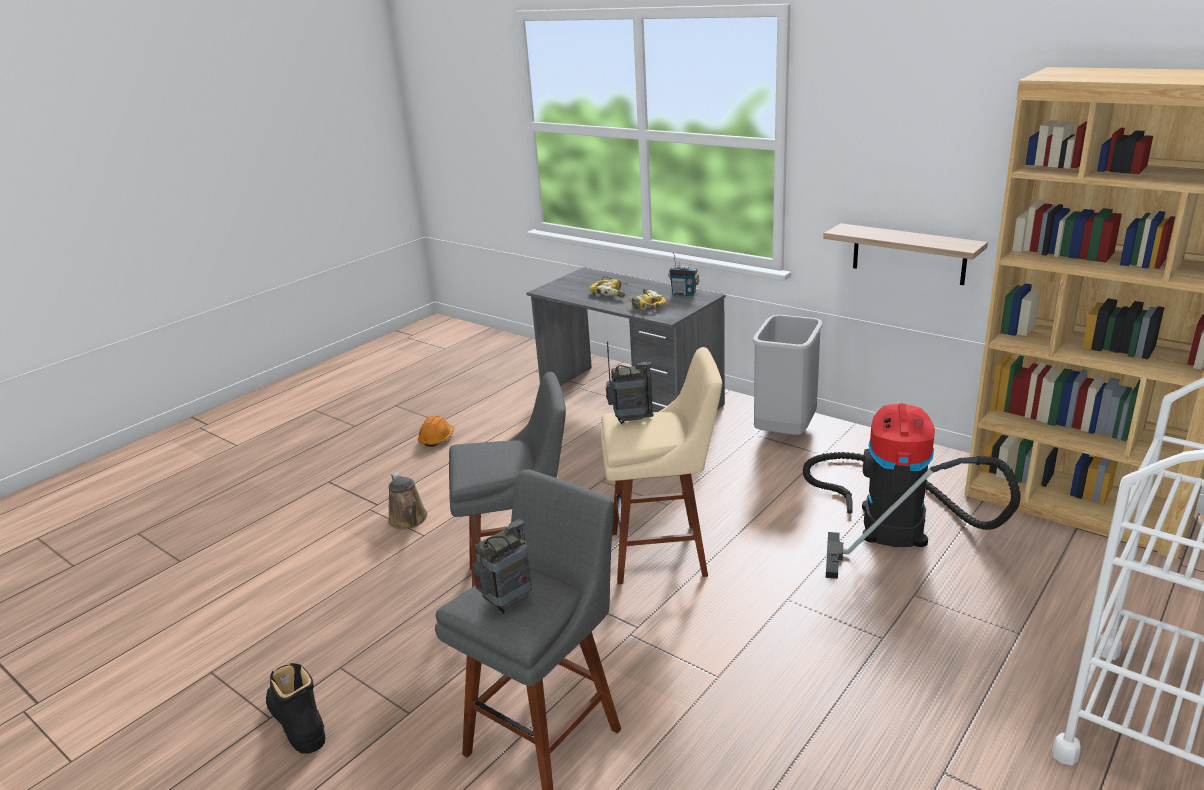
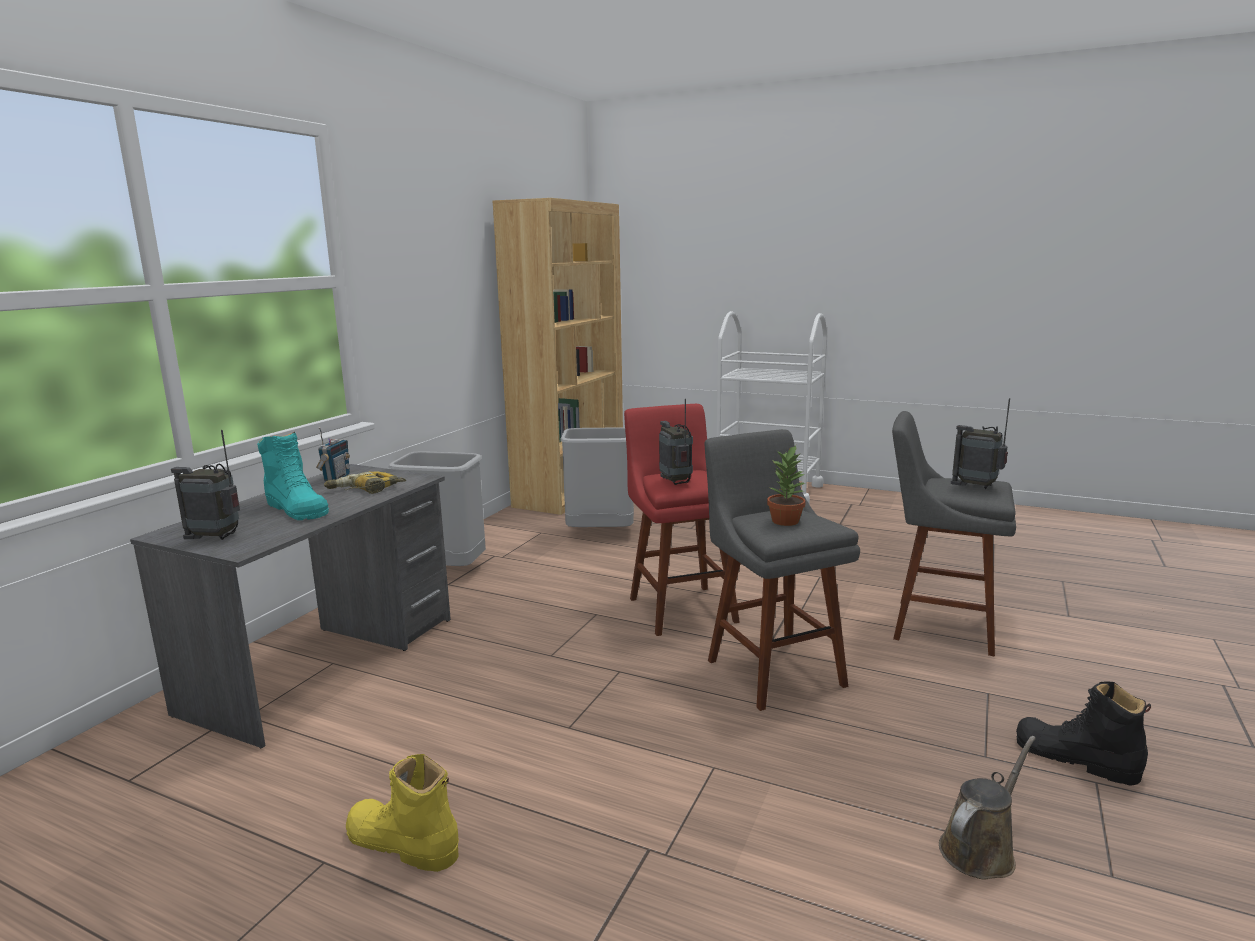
camera: 105 degrees left, 10 degrees down
(297, 721) = (1075, 759): black boot -> black boot turned 90 degrees clockwise
(409, 520) = (682, 793): brown watering can -> brown watering can (980, 849)
(437, 438) = (402, 844): orange hard hat -> yellow boot
(488, 456) = (786, 521): none -> potted plant
(570, 282) = (216, 537): none -> radio
(612, 292) = (296, 509): power drill -> turquoise boot
(664, 553) = (680, 607): beige stool -> red stool
(890, 520) = (601, 533): vacuum cleaner -> grey trash can
(908, 254) = (444, 364): shelf -> none

